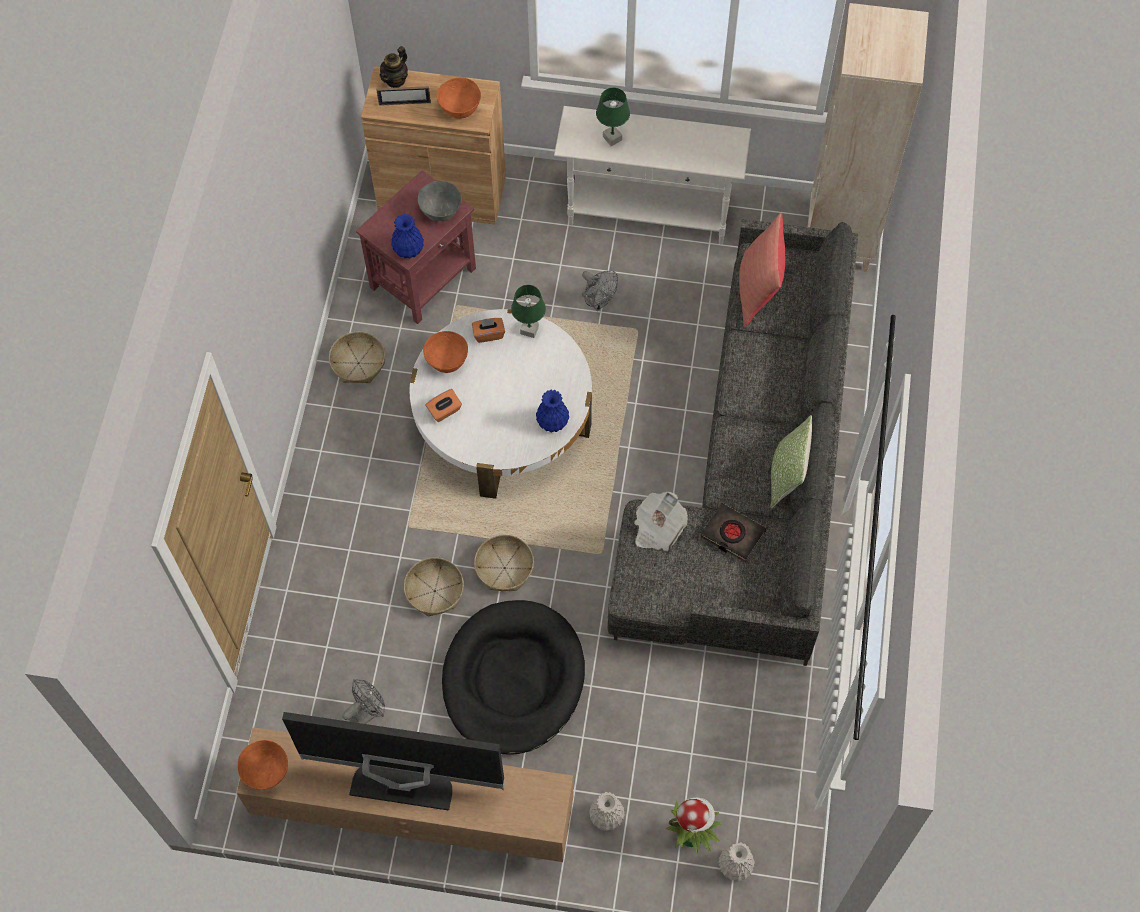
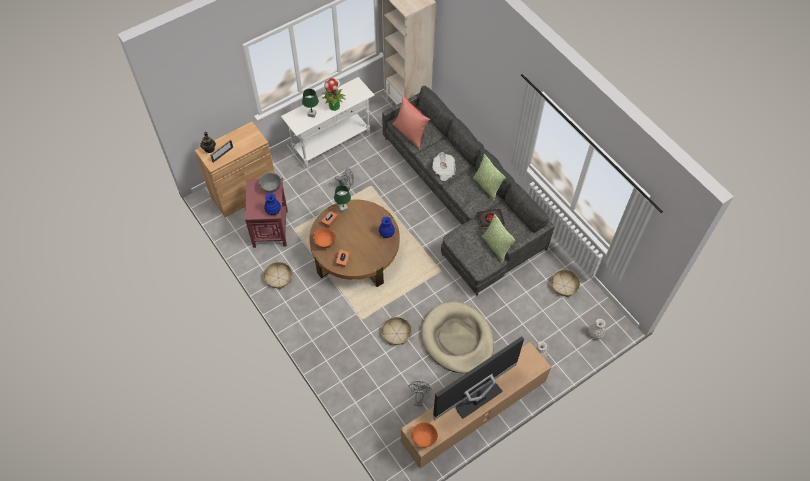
camera: 45 degrees left, 5 degrees down
(460, 110) = (248, 142): orange bowl -> none
(503, 419) = (356, 254): white coffee table -> brown coffee table
(504, 568) = (412, 304): basket -> basket (564, 286)
(513, 679) = (457, 339): black dog bed -> beige dog bed
(657, 528) = (463, 238): newspaper -> newspaper (443, 171)
(692, 834) = (571, 336): potted plant -> potted plant (334, 106)
(694, 585) = (496, 247): none -> pillow

